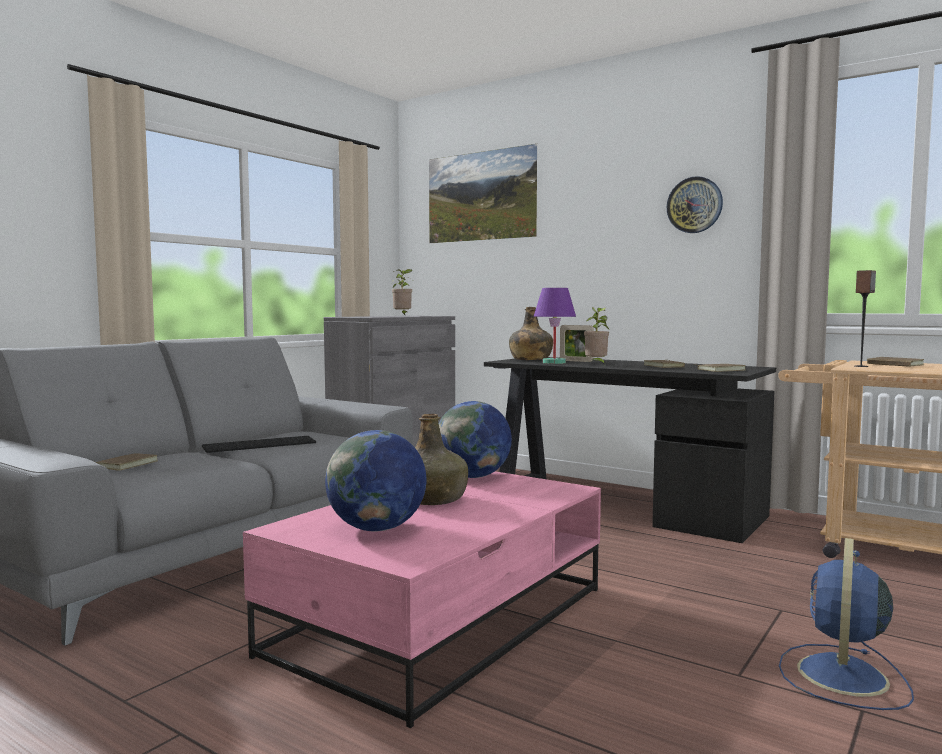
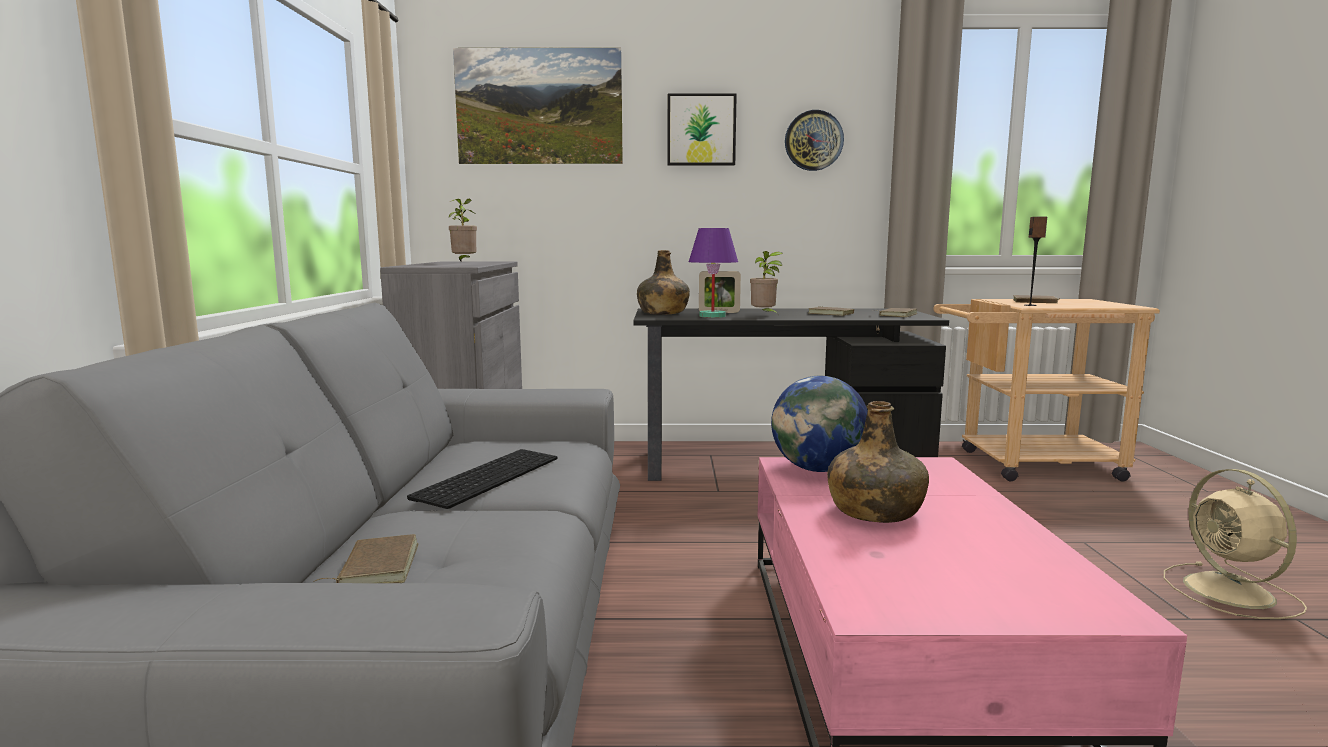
camera: 35 degrees left, 5 degrees up
(377, 529) = (953, 573): globe -> none
(597, 204) = (701, 130): none -> picture
(842, 677) = (1231, 592): blue fan -> beige fan

